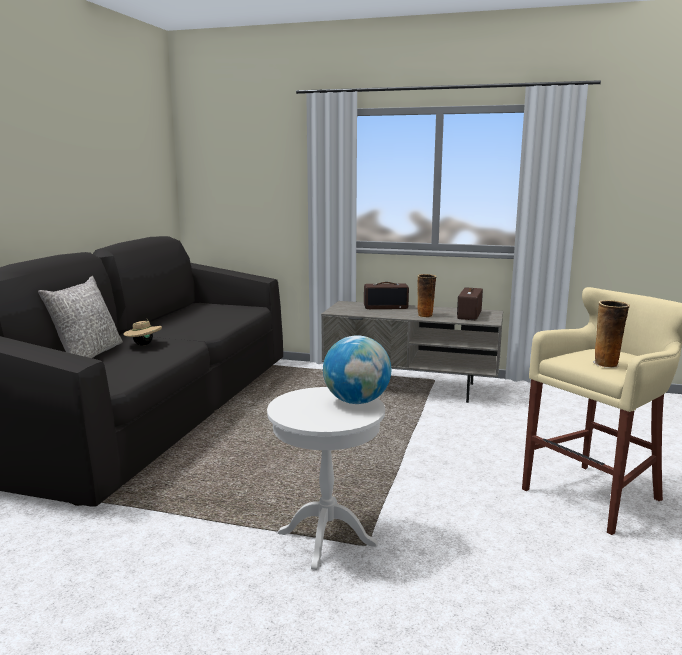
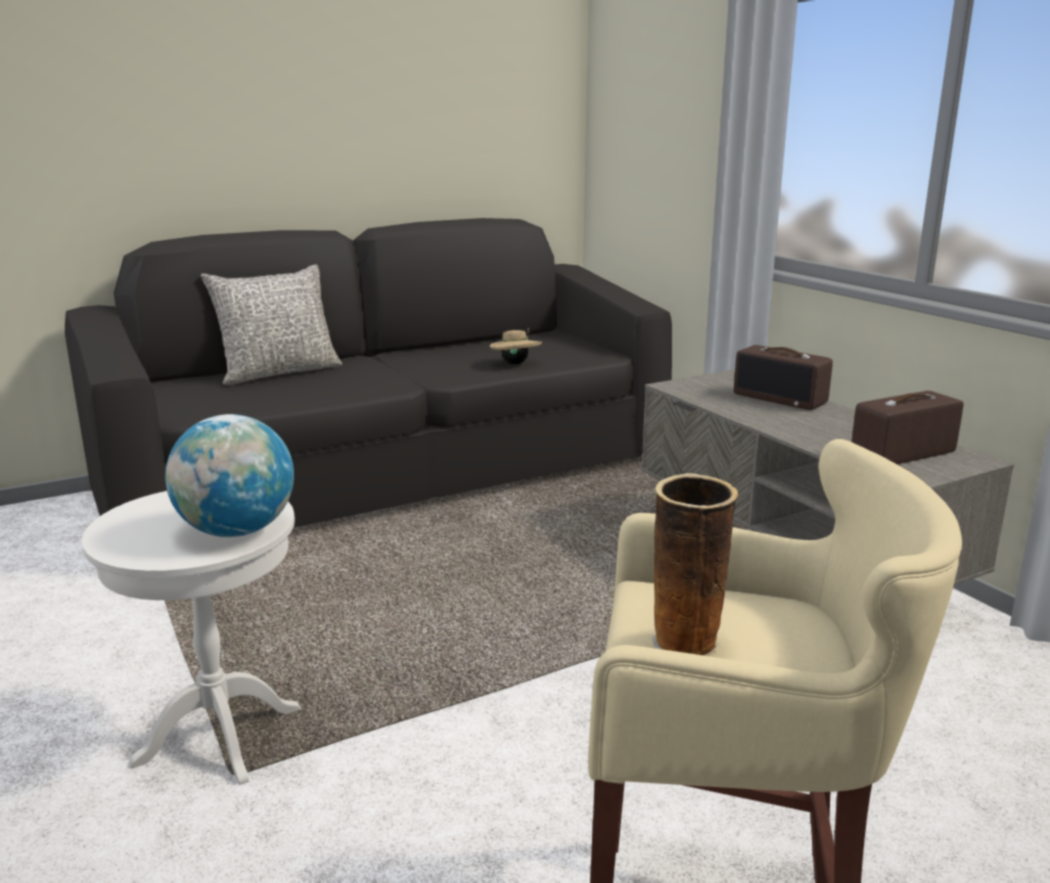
camera: 45 degrees right, 5 degrees up
(143, 344) = (351, 374): beige hat -> beige hat (515, 363)
(425, 315) = (807, 432): vase -> none

